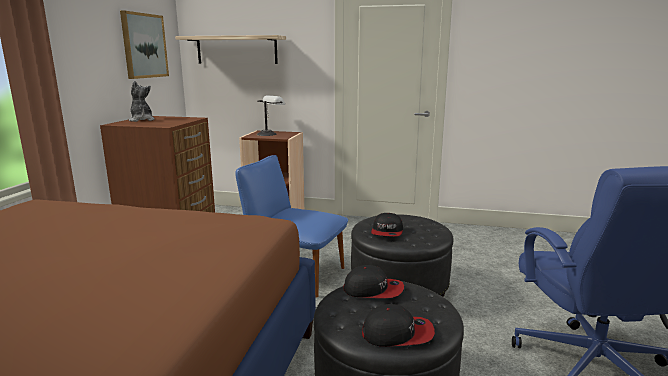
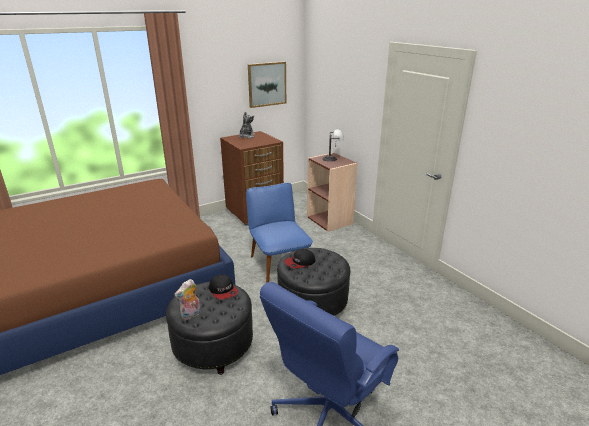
camera: 45 degrees right, 10 degrees up
(236, 50) = (330, 89): shelf -> none
(398, 333) = (191, 315): cap -> plush toy

